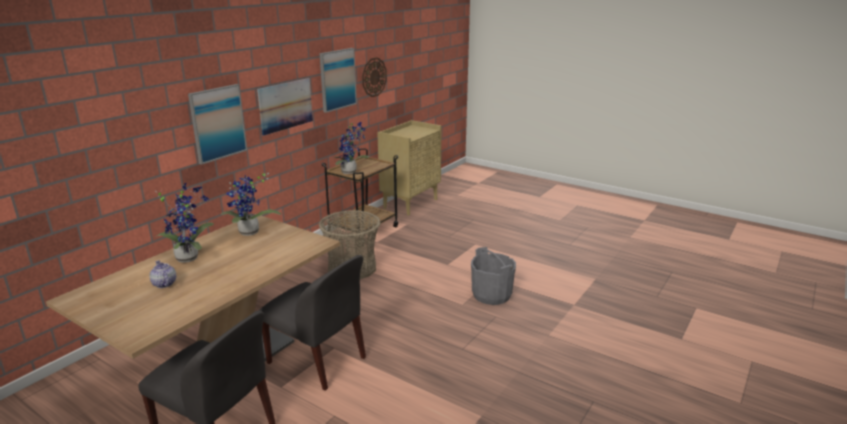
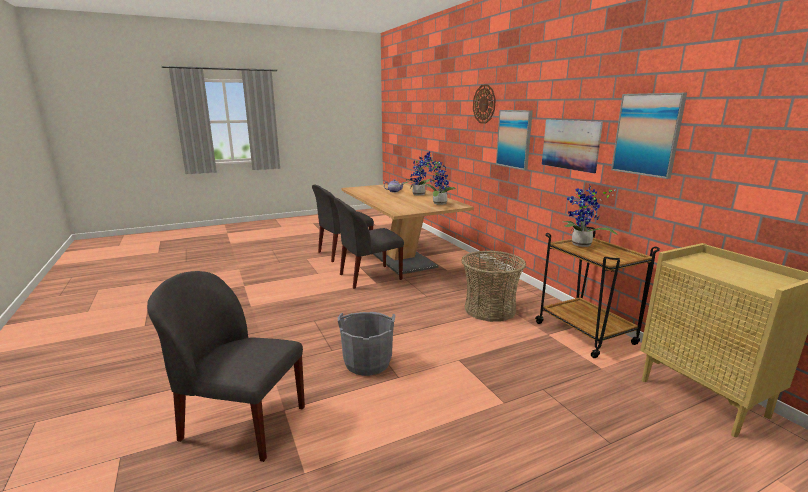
camera: 120 degrees right, 5 degrees down
(374, 77) = (731, 151): wall clock -> wall clock (484, 104)
(603, 313) = (241, 423): none -> grey chair

